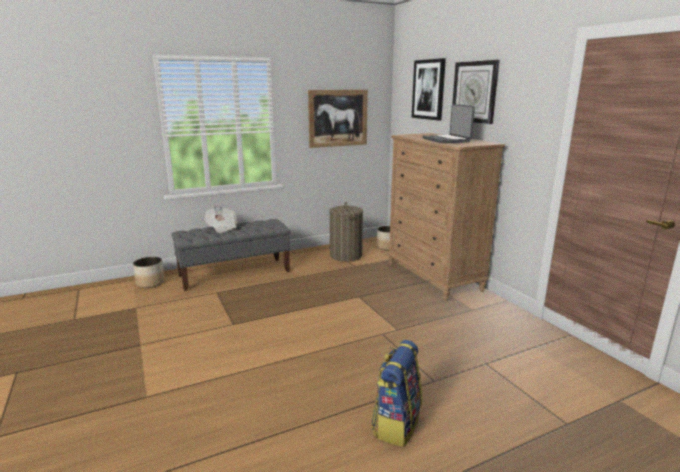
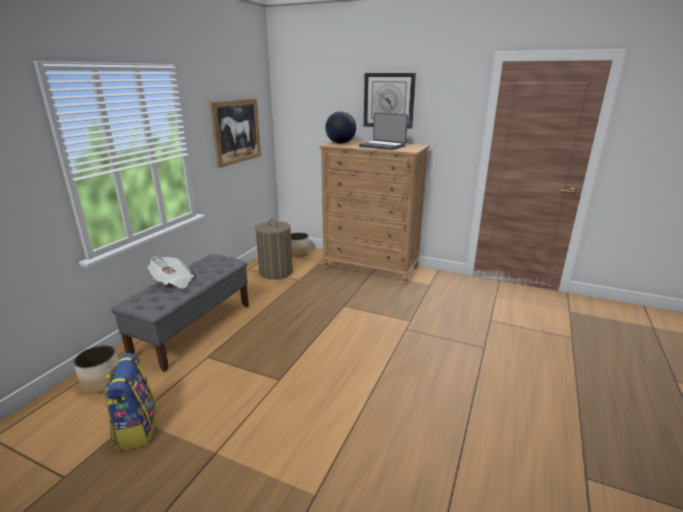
camera: 40 degrees left, 5 degrees up
(396, 423) = (510, 389): backpack -> backpack (136, 429)
(417, 135) = (340, 143): none -> globe
(428, 89) = (328, 97): picture -> none

